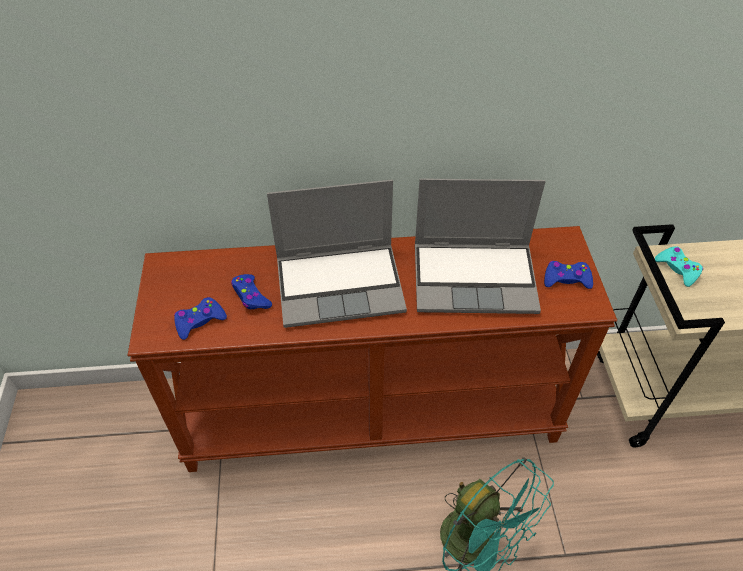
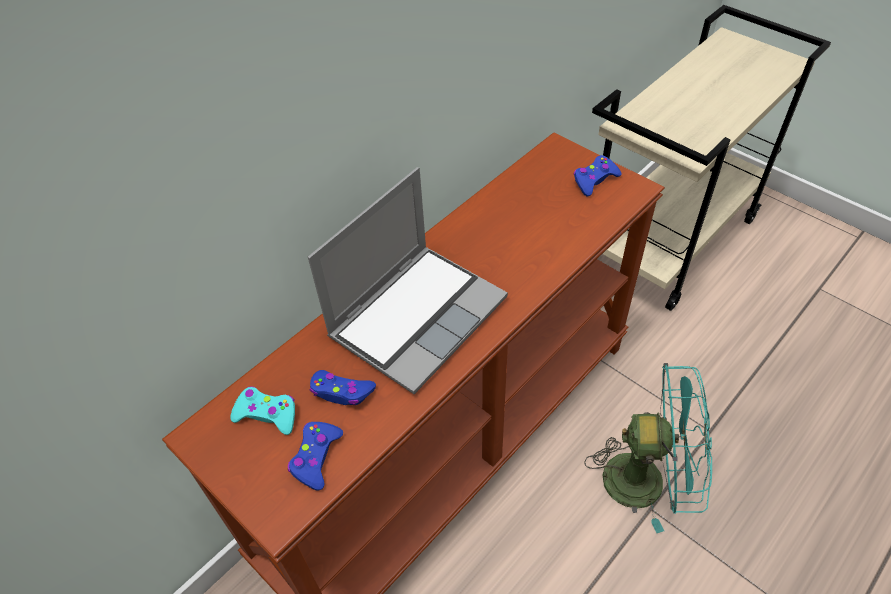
camera: 40 degrees left, 0 degrees up
(475, 278) = (526, 227): laptop -> none
(677, 269) = (646, 125): turquoise game controller -> turquoise game controller (267, 414)

